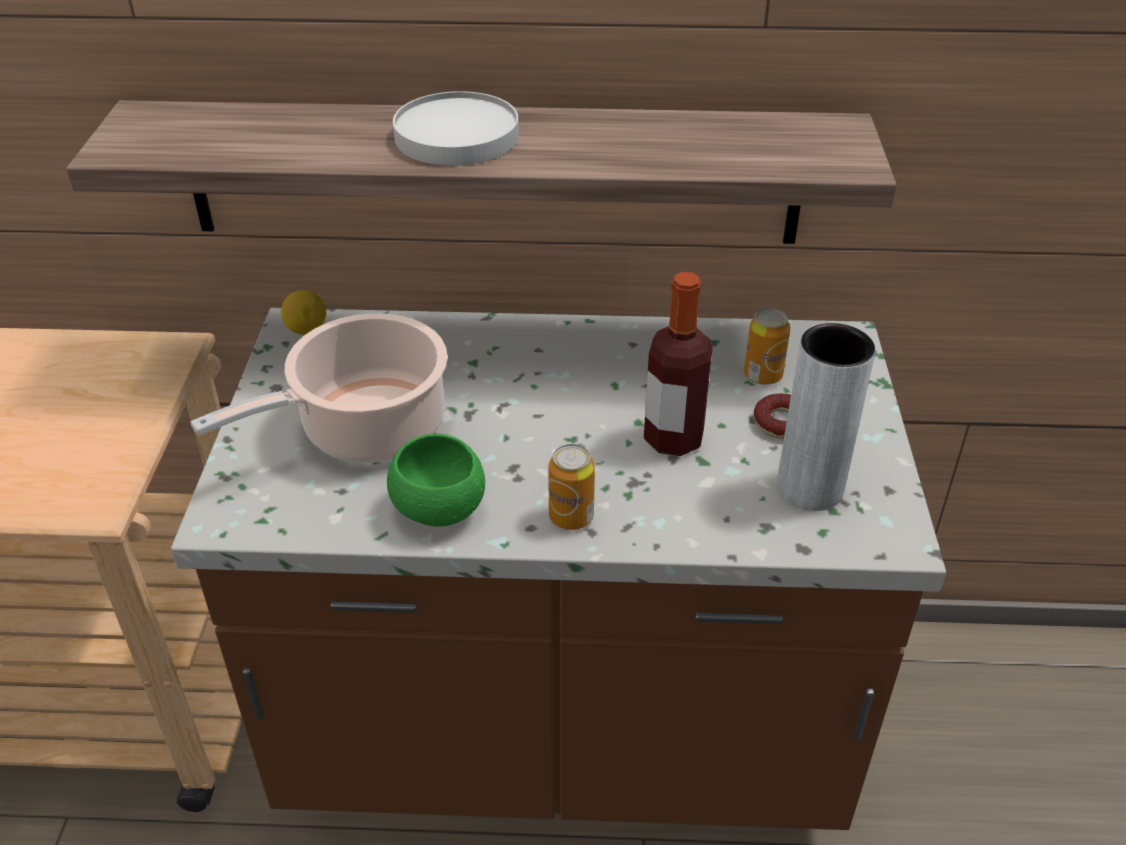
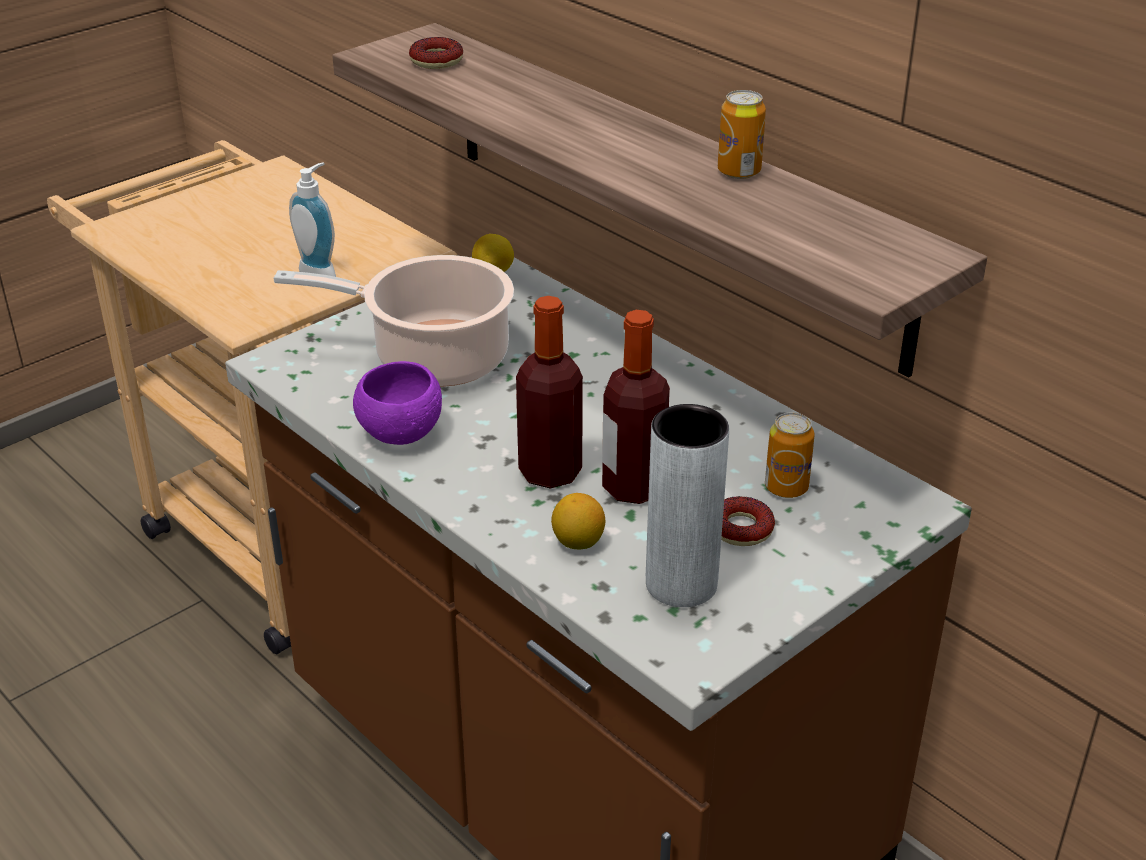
camera: 45 degrees right, 5 degrees down
(109, 415) = (321, 272): none -> soap dispenser
(191, 133) = (436, 61): none -> donut
(438, 510) = (400, 433): green bowl -> purple bowl
(455, 136) = (601, 131): white plate -> none
(571, 517) = (476, 490): can -> can (739, 172)
(600, 465) = (550, 472): none -> bottle
(702, 506) = (578, 542): none -> lemon

